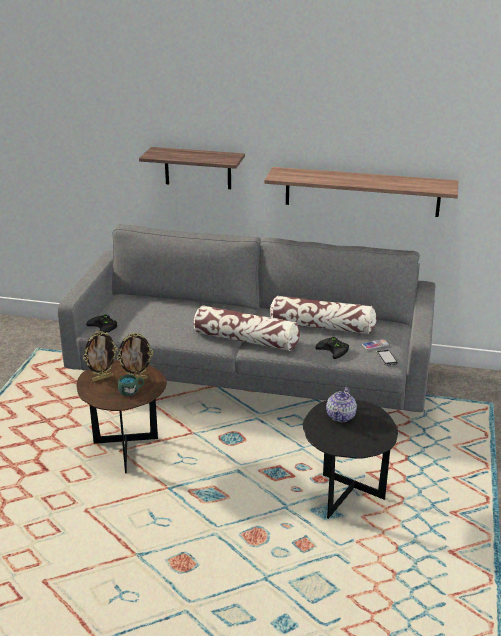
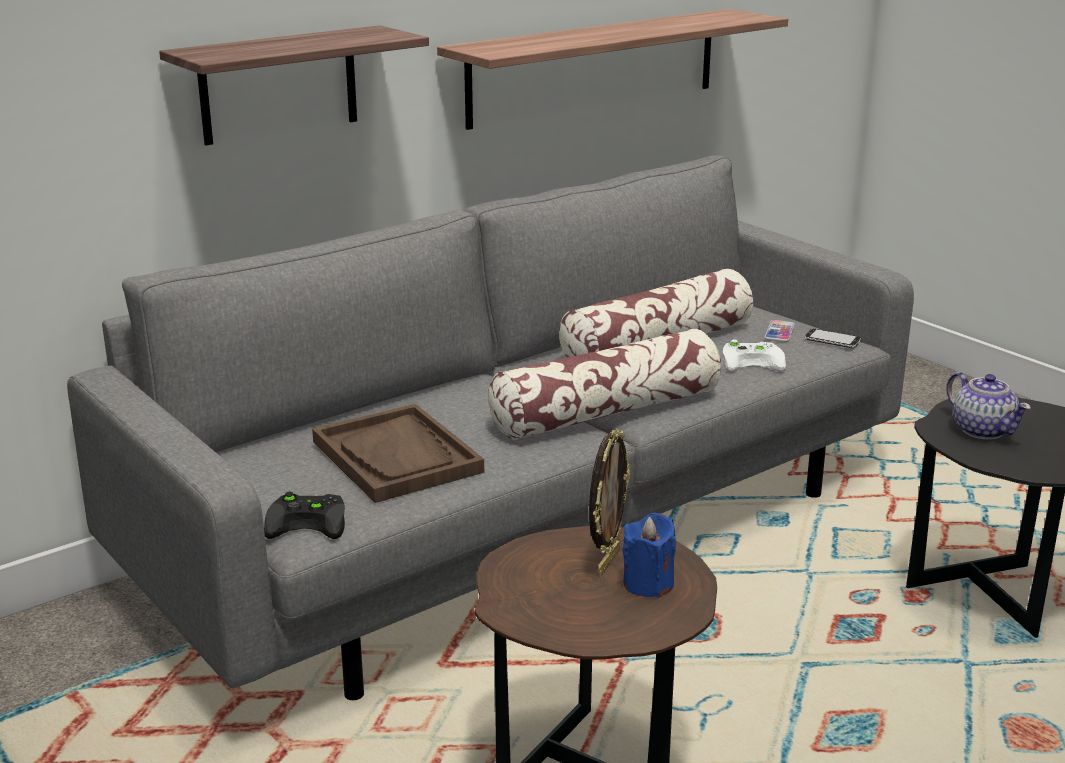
camera: 50 degrees left, 5 degrees down
(102, 378) = (542, 598): picture frame -> none
(131, 391) = (648, 583): green mug -> blue candle
(160, 320) = (397, 457): none -> brown tray
(334, 349) = (753, 361): black game controller -> white game controller

